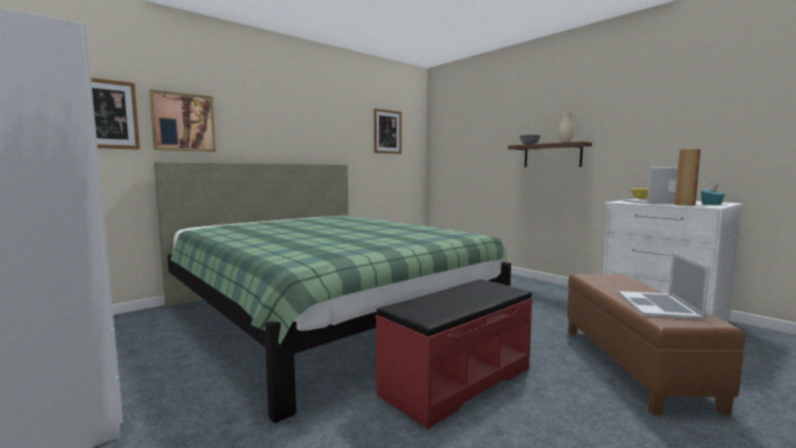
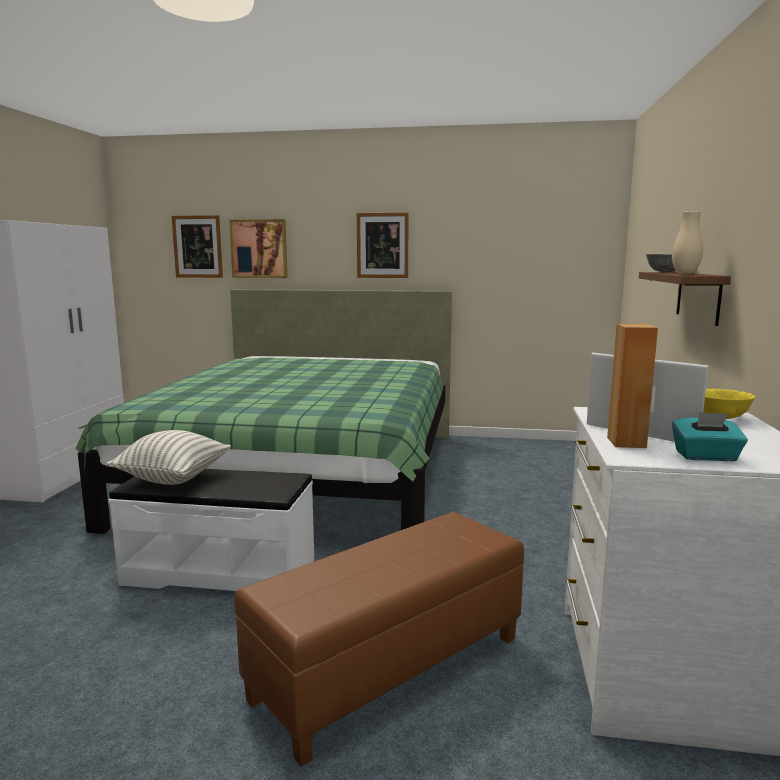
camera: 50 degrees right, 5 degrees up
(387, 132) = (535, 239): picture -> picture (382, 245)
(432, 306) = (173, 478): none -> pillow
(456, 380) = (220, 572): red bench -> white bench
(658, 305) = (346, 578): laptop -> none

